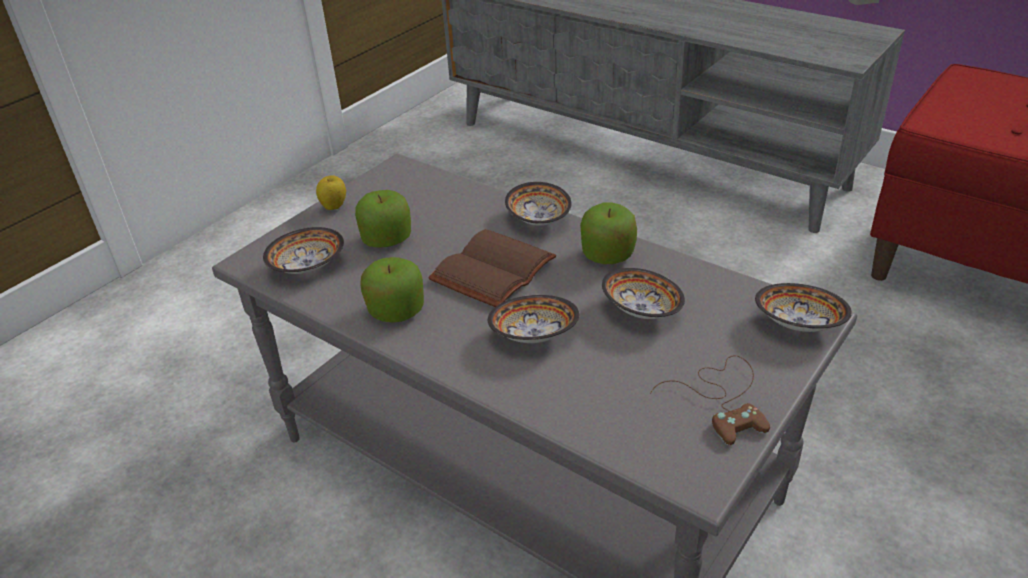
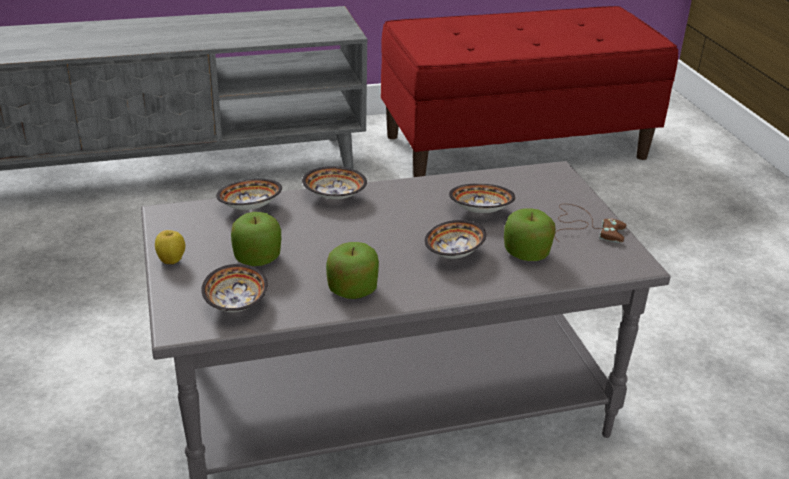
camera: 55 degrees left, 5 degrees down
(491, 268) = (362, 236): brown book -> none
(607, 255) = (411, 194): apple -> apple (526, 253)
(798, 324) = (555, 177): bowl -> bowl (250, 207)

